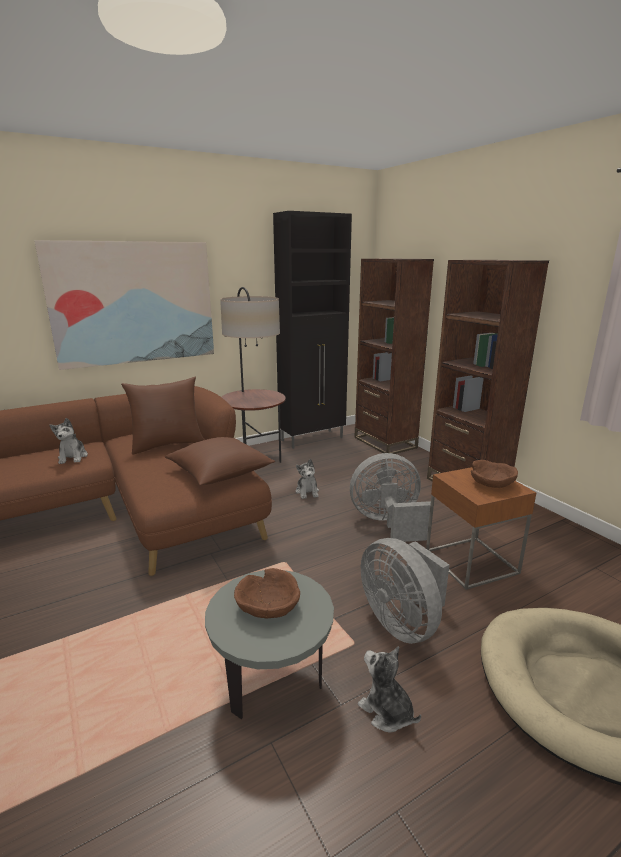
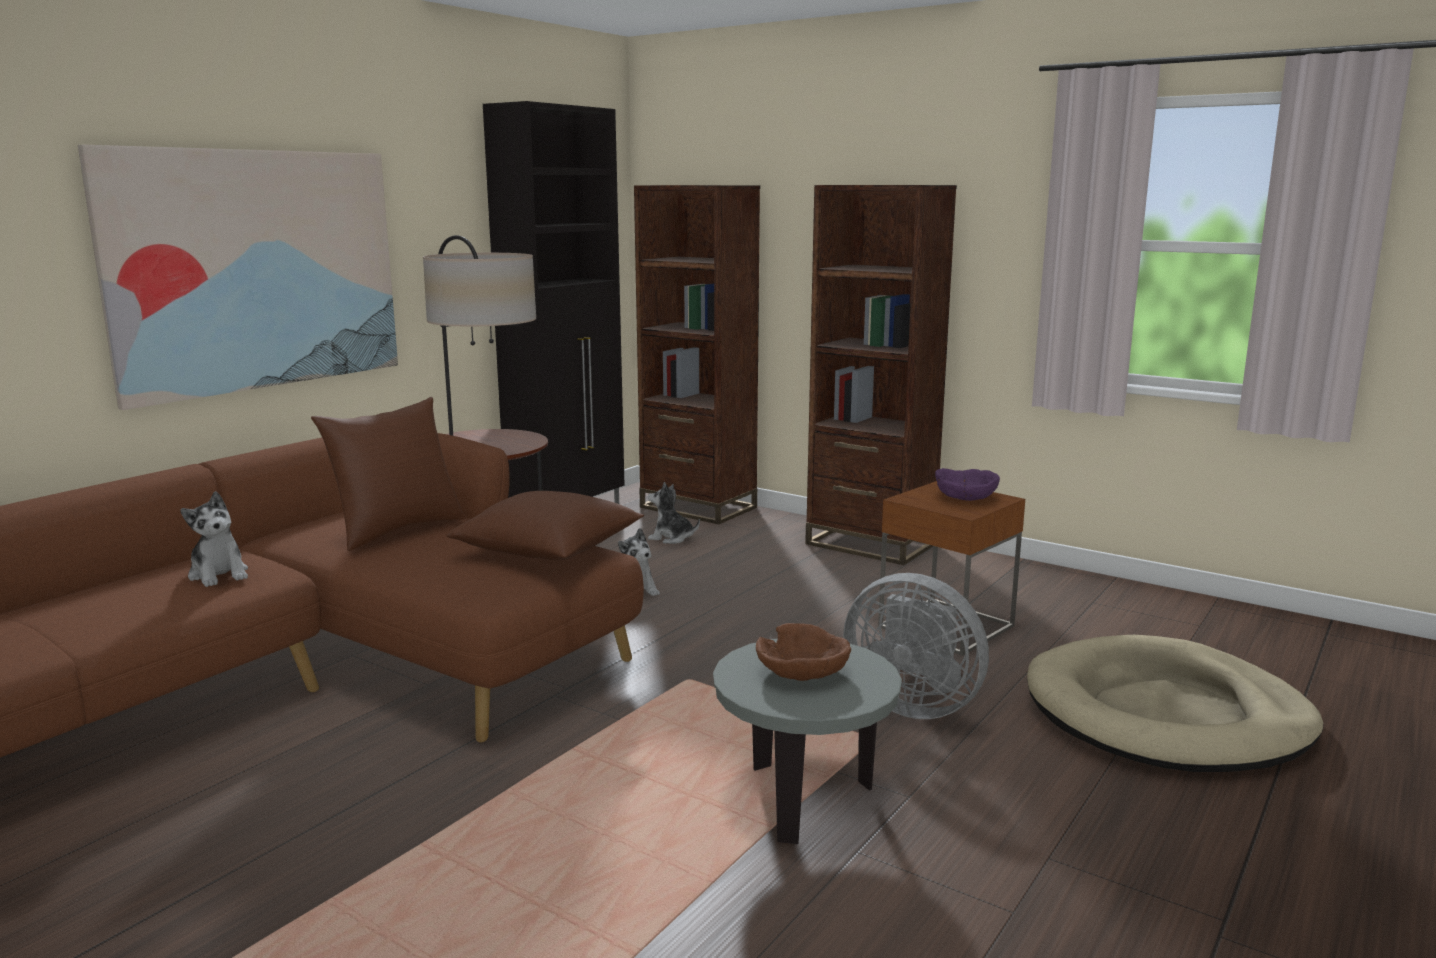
camera: 25 degrees left, 5 degrees down
(386, 711) = (967, 787): plush toy -> plush toy (671, 538)
(388, 523) = (798, 606): grey fan -> none
(492, 483) = (966, 497): brown bowl -> purple bowl

